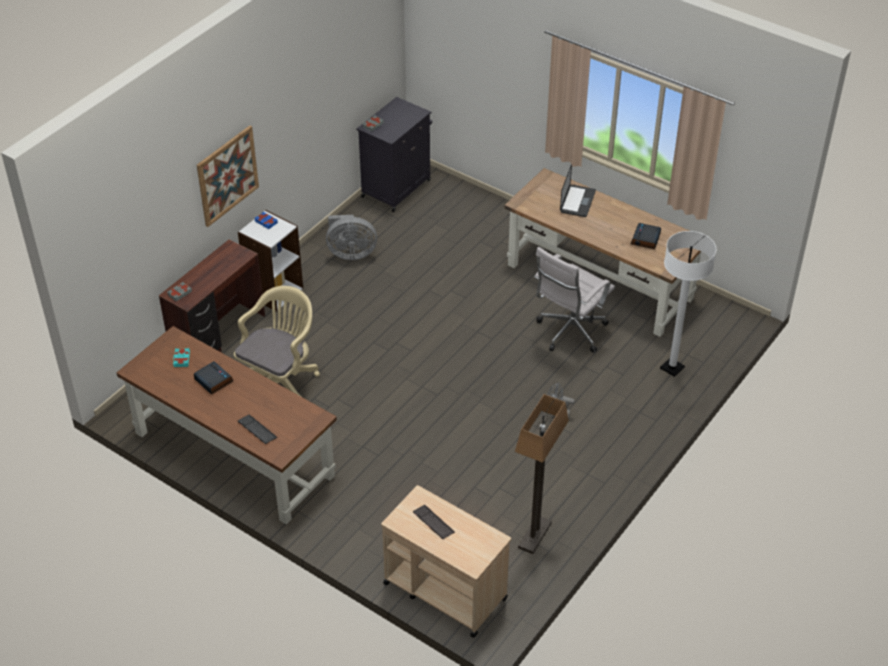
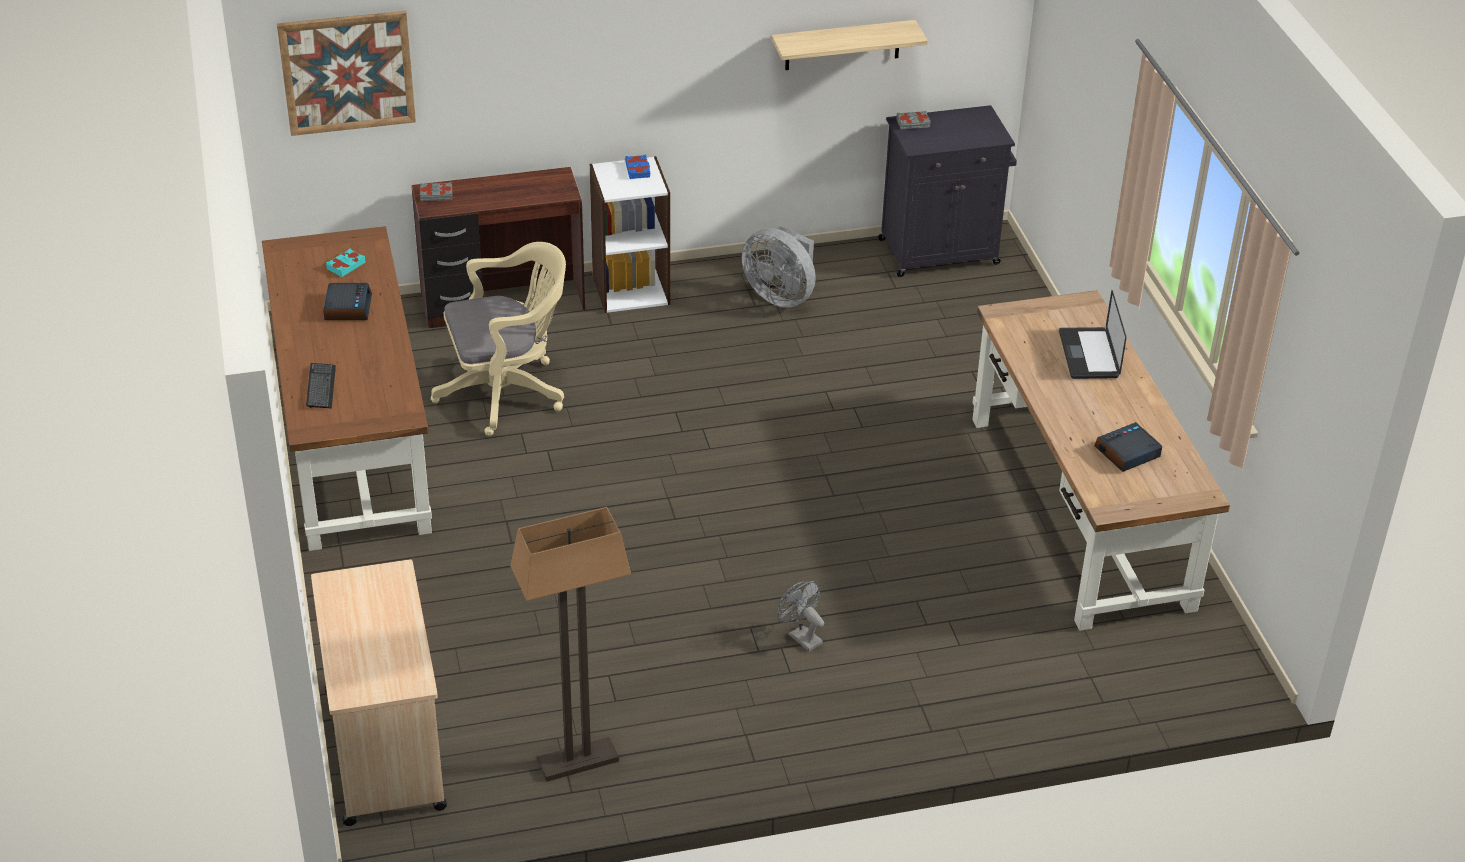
camera: 40 degrees right, 5 degrees down
(227, 175) = (587, 64): picture -> picture (347, 72)
(333, 99) = (842, 45): none -> shelf
(433, 522) = (370, 613): keyboard -> none
(569, 333) = (950, 549): white office chair -> none
(577, 201) = (1089, 355): laptop -> laptop turned 120 degrees clockwise
(672, 368) = (1044, 680): white floor lamp -> none

